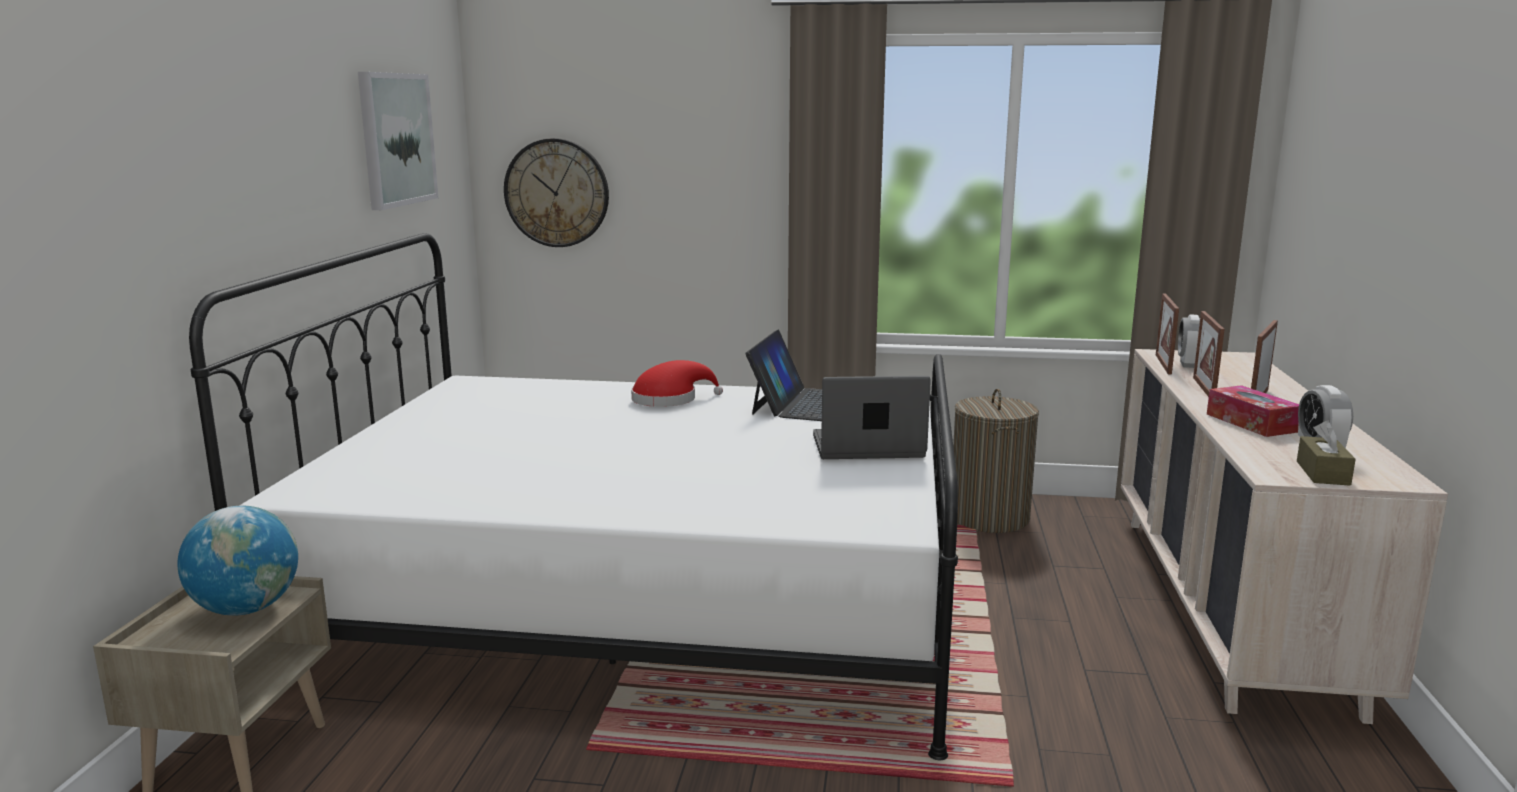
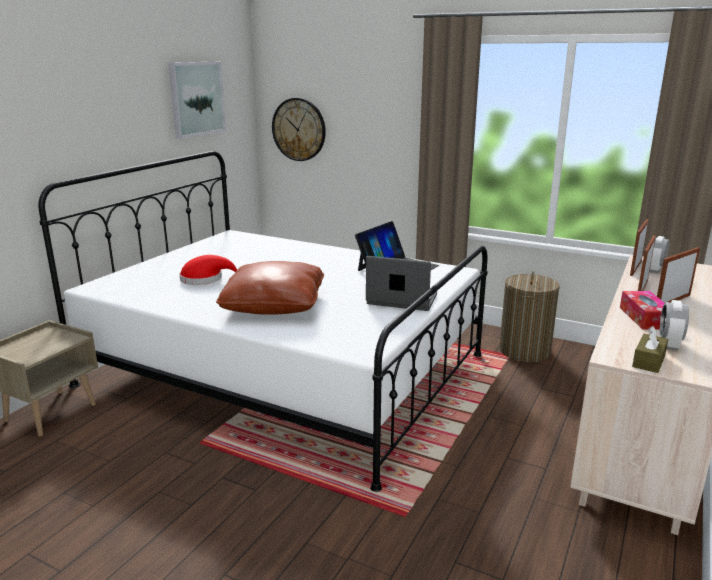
camera: 20 degrees right, 5 degrees up
(246, 609) = (52, 342): globe -> none
(669, 399) = (323, 256): red hat -> red hat (205, 279)
(674, 480) = (274, 305): none -> brown pillow

